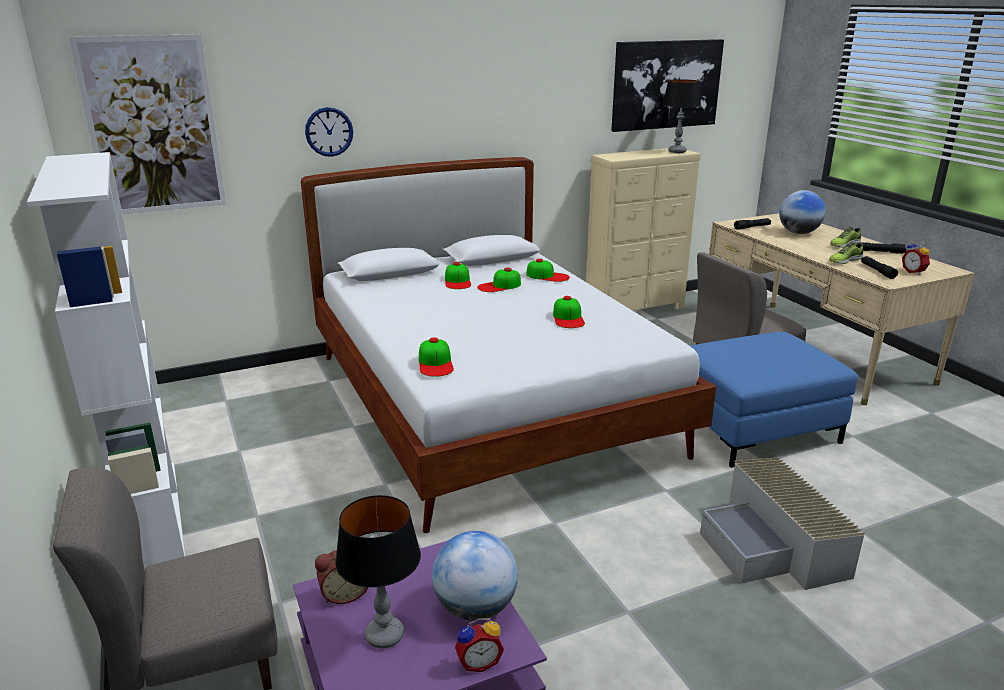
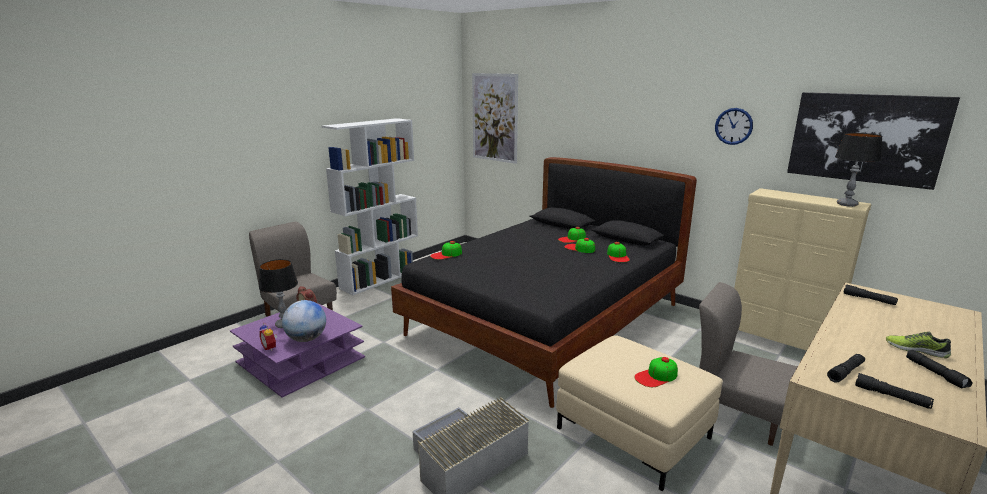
camera: 65 degrees right, 5 degrees down
(329, 132) = (568, 134): wall clock -> wall clock (733, 126)
(488, 404) = (547, 321): white bed -> black bed
(568, 318) = (550, 272): cap -> cap (656, 376)
(754, 427) = (634, 433): blue ottoman -> beige ottoman
(798, 233) = (904, 322): globe -> none
(844, 260) = (849, 352): shoe -> none
(914, 272) = (891, 397): alarm clock -> black flashlight

